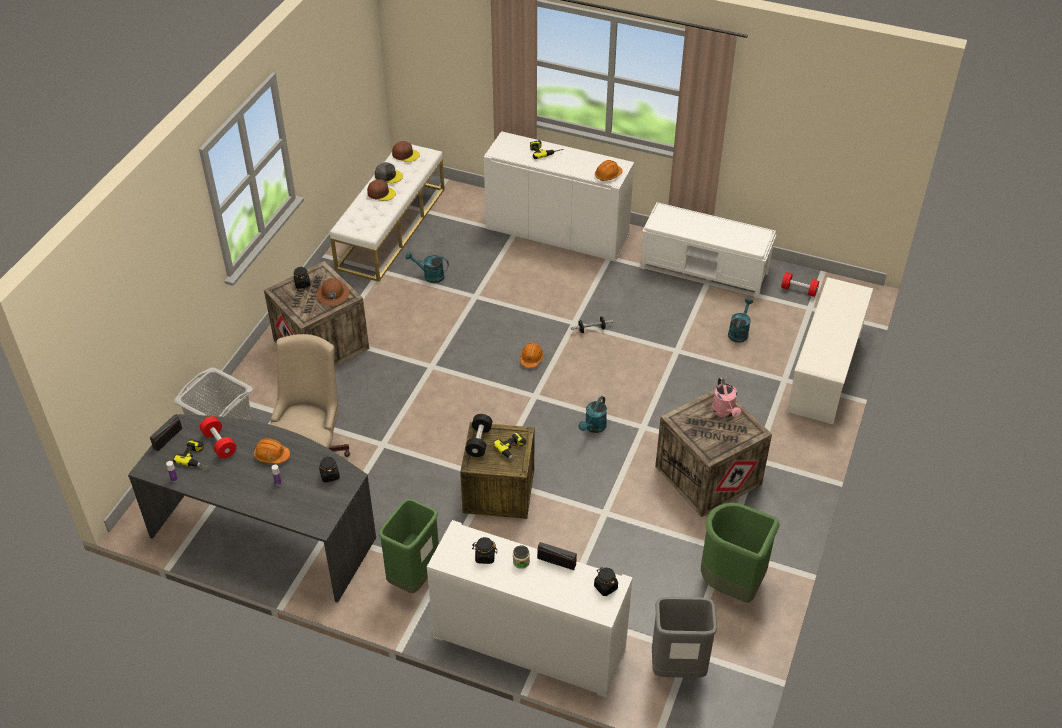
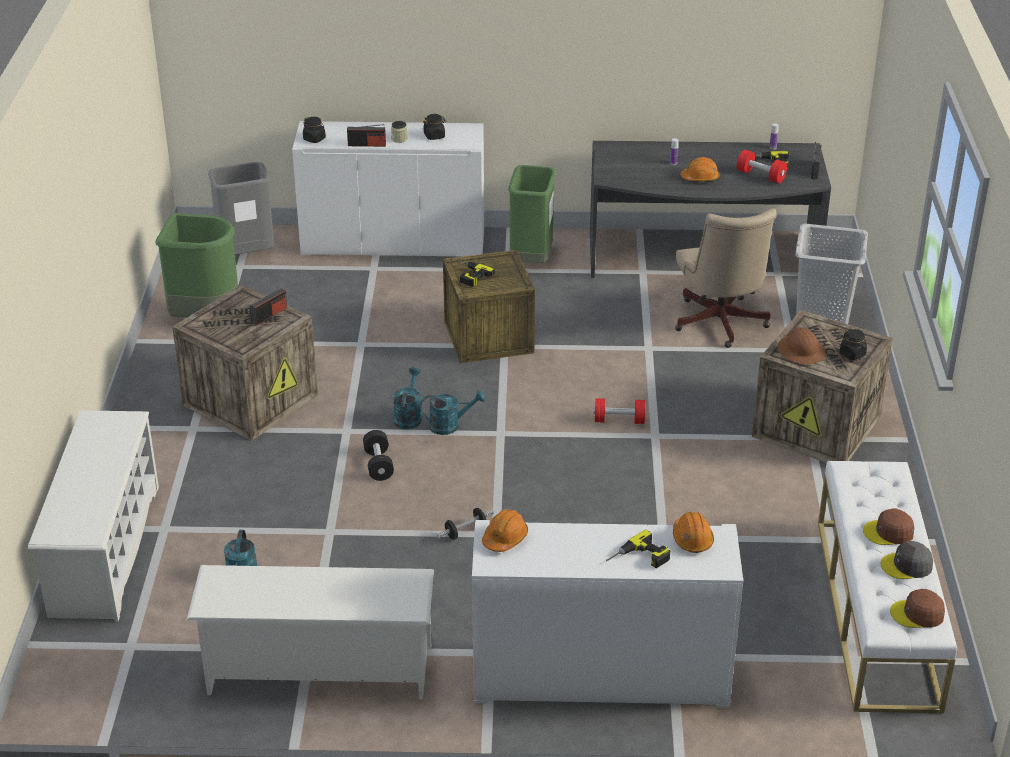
camera: 160 degrees right, 10 degrees down
(329, 475) = (629, 176): black jar -> none
(430, 276) = (751, 550): turquoise watering can -> turquoise watering can (450, 425)
(479, 441) = (512, 275): black dumbbell -> black dumbbell (378, 464)
(531, 359) = (530, 473): orange hard hat -> orange hard hat (692, 539)
(693, 425) = (269, 315): none -> radio
(705, 270) = (318, 670): white bench -> white shoe rack
(725, 412) = (233, 334): pink watering can -> none
(799, 290) = (150, 673): red dumbbell -> red dumbbell (619, 420)

